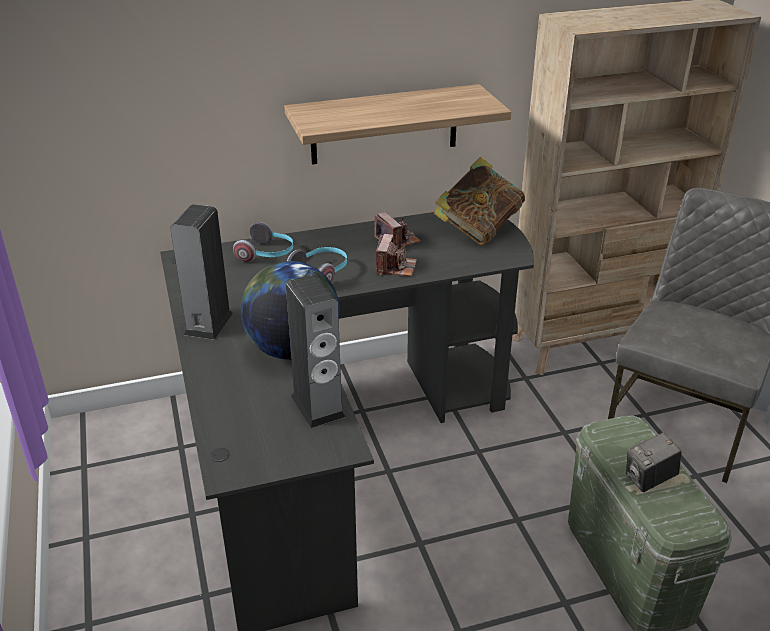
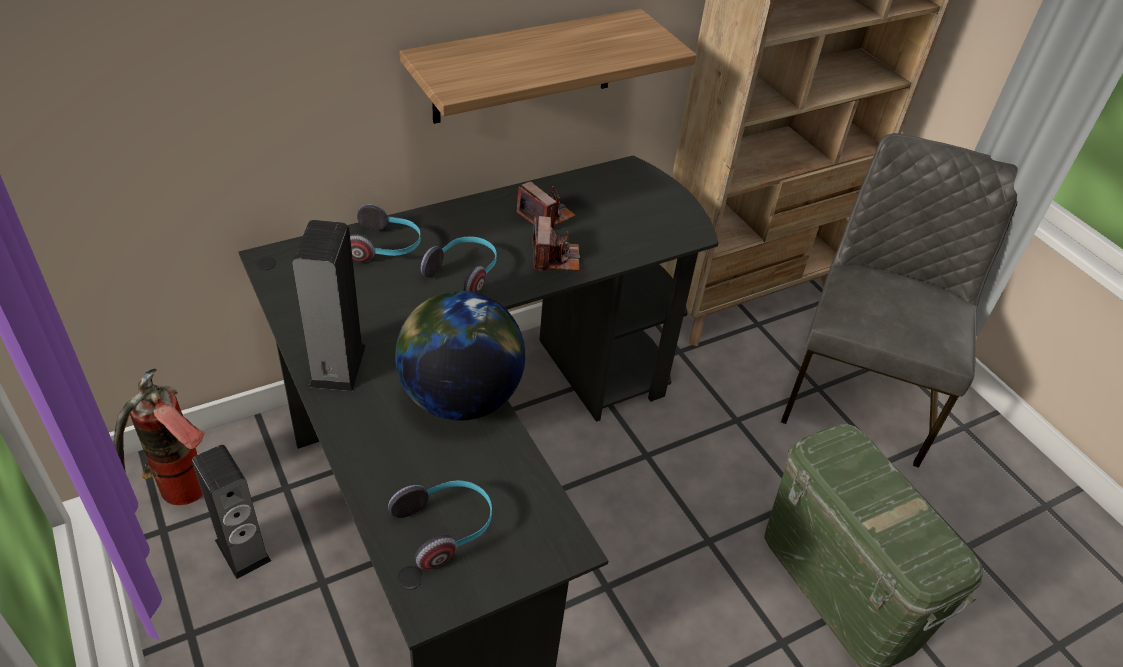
camera: 15 degrees left, 10 degrees up
(100, 449) = (179, 502): none -> fire extinguisher
(255, 427) = (446, 528): none -> headphones
(317, 406) = (516, 485): speaker -> speaker (243, 550)
(478, 229) = (639, 193): book -> none
(649, 480) = (885, 511): camera -> none

